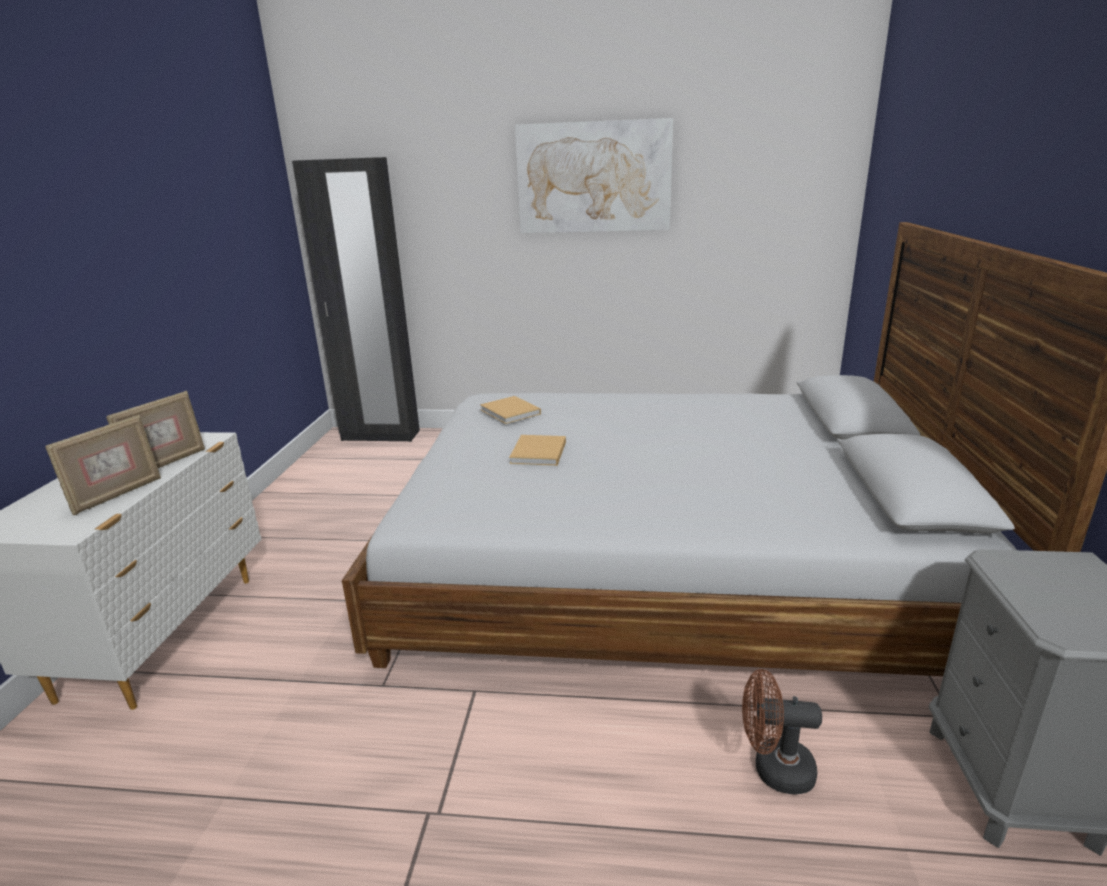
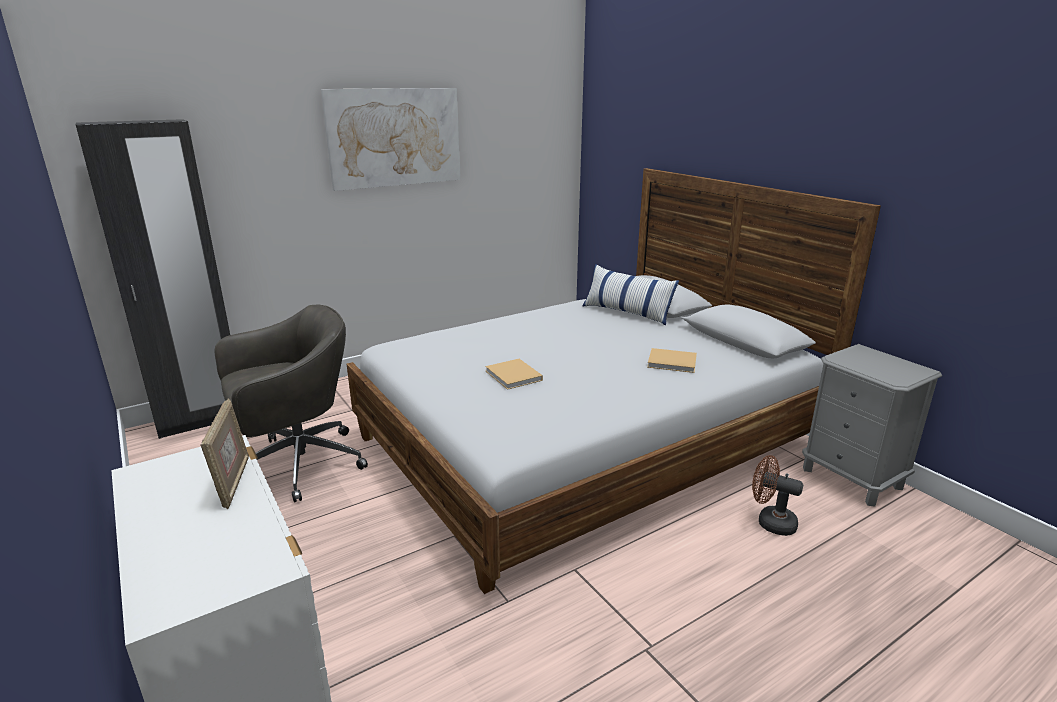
camera: 40 degrees left, 0 degrees up
(117, 495) = (246, 525): picture frame -> none
(393, 492) = (297, 465): none -> grey office chair
(511, 412) = (442, 352): beige book -> beige book (673, 362)
(774, 769) = (770, 522): brown fan -> brown fan turned 60 degrees clockwise
(789, 420) = (627, 312): none -> pillow

